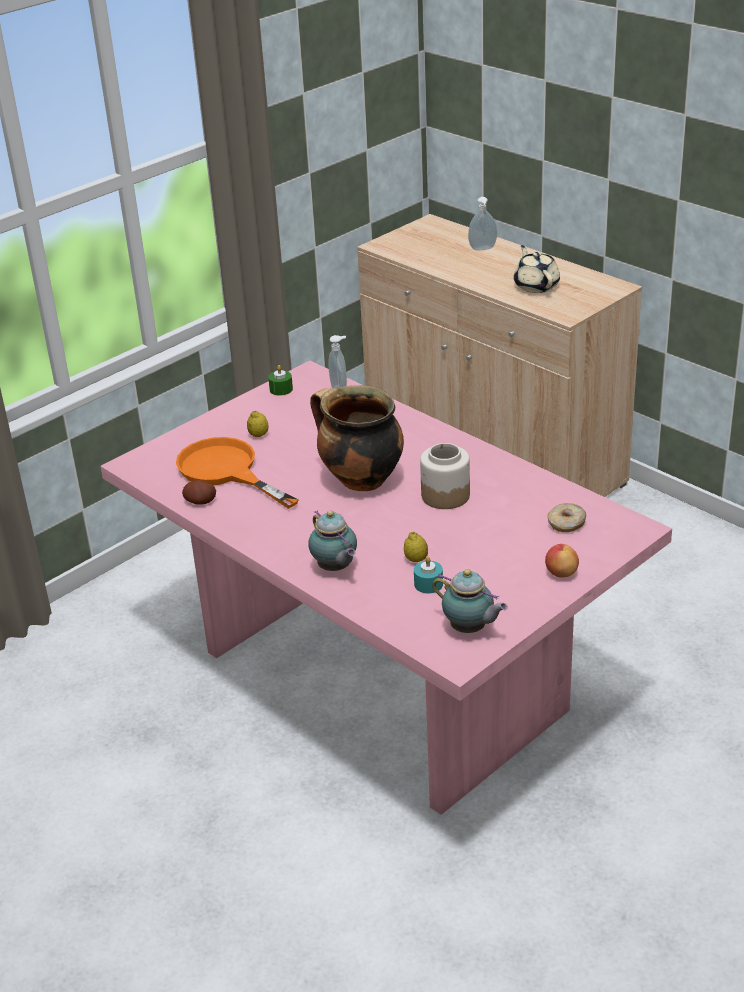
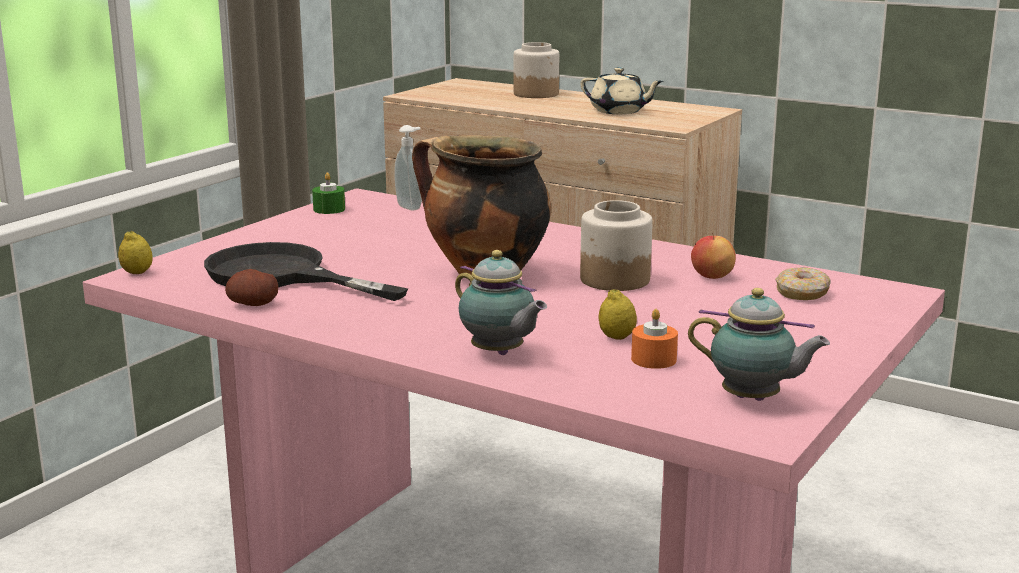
camera: 15 degrees left, 15 degrees down
(226, 471) = (282, 276): orange frying pan -> black frying pan
(258, 435) = (315, 245): lemon -> lemon (137, 273)
(428, 584) = (653, 359): turquoise candle -> orange candle
(483, 249) = (536, 94): soap dispenser -> jar
(536, 285) = (619, 111): beige teapot -> beige teapot turned 150 degrees clockwise
(561, 573) = (837, 336): apple -> apple (711, 276)

